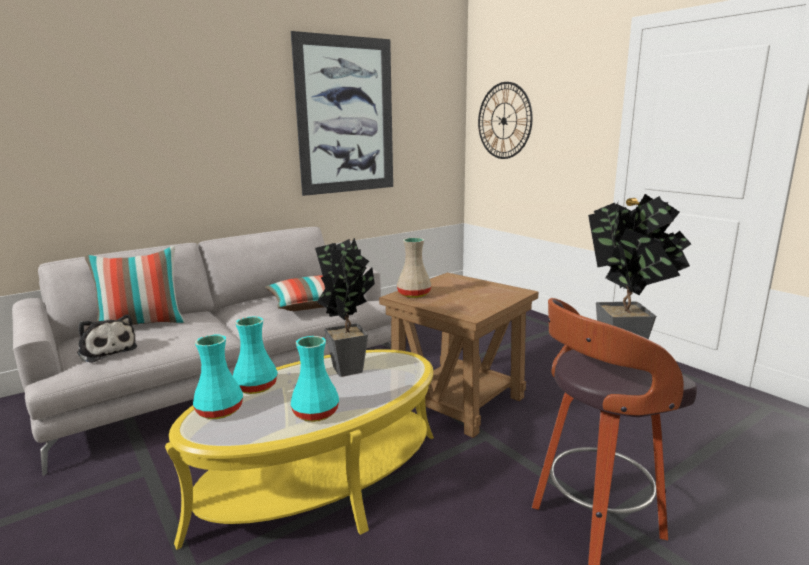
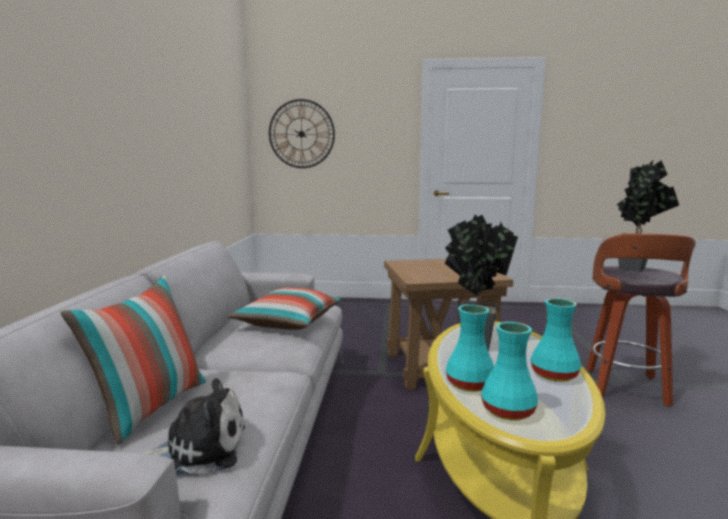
camera: 50 degrees left, 5 degrees down
(346, 116) = (192, 116): picture -> none
(415, 294) = (421, 276): beige vase -> none

